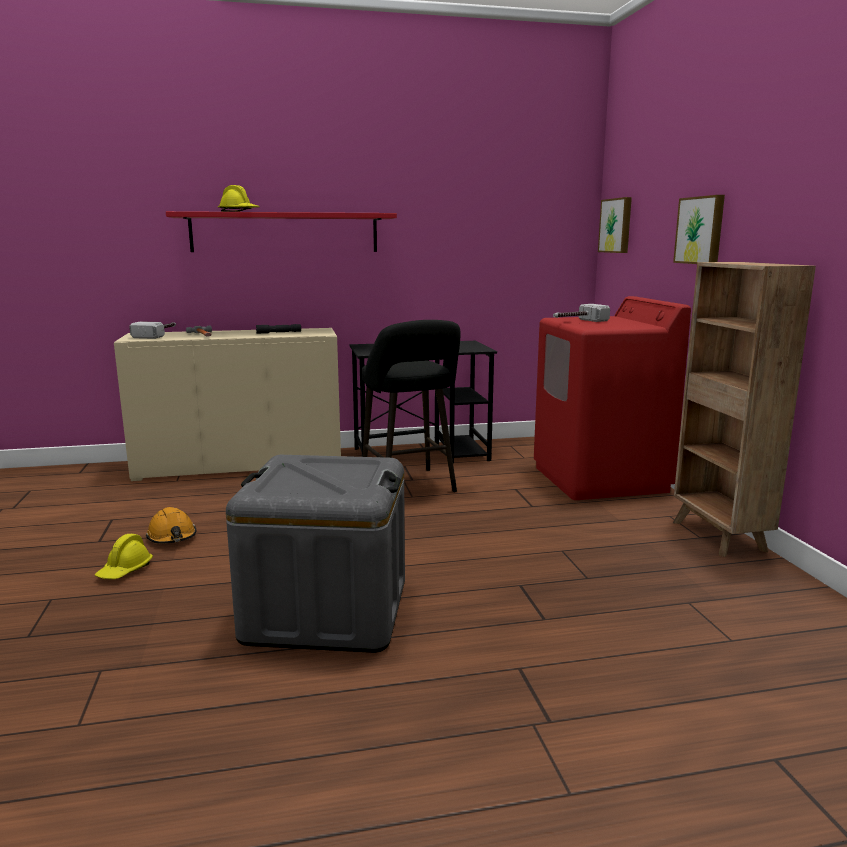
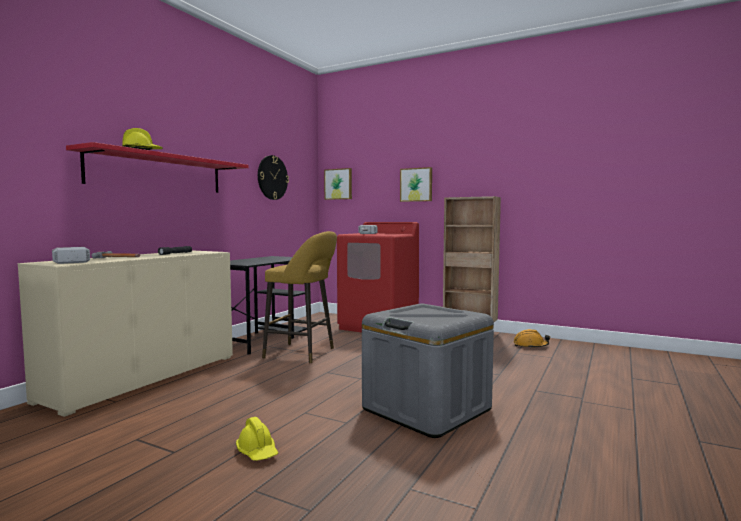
camera: 50 degrees left, 10 degrees down
(172, 537) = (229, 425): orange hard hat -> orange hard hat (530, 346)
(410, 487) = (303, 353): black stool -> yellow stool
(485, 222) = (272, 177): none -> wall clock

